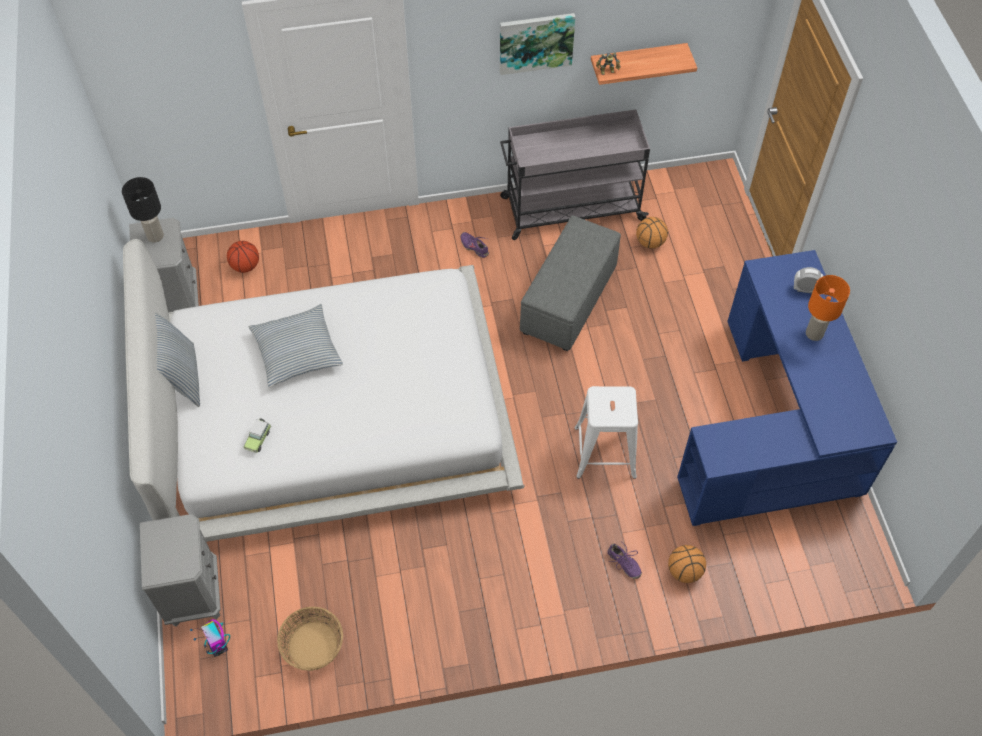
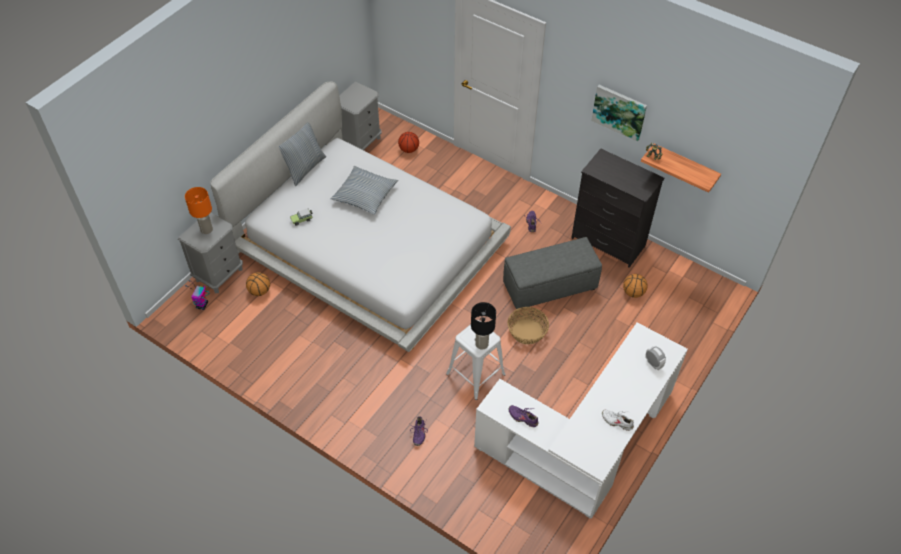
camera: 45 degrees right, 5 degrees down
(155, 236) = (359, 94): black table lamp -> black table lamp (482, 344)
(312, 645) = (238, 339): basket -> basket (527, 331)
(570, 209) = (608, 242): grey cart -> black dresser
(684, 571) = (444, 465): basketball -> basketball (259, 291)
(758, 446) = (523, 417): none -> purple shoe
(777, 430) = (584, 444): blue desk -> white desk
(815, 334) = (628, 389): orange table lamp -> orange table lamp (206, 230)
(842, 373) = (617, 421): none -> white shoe

